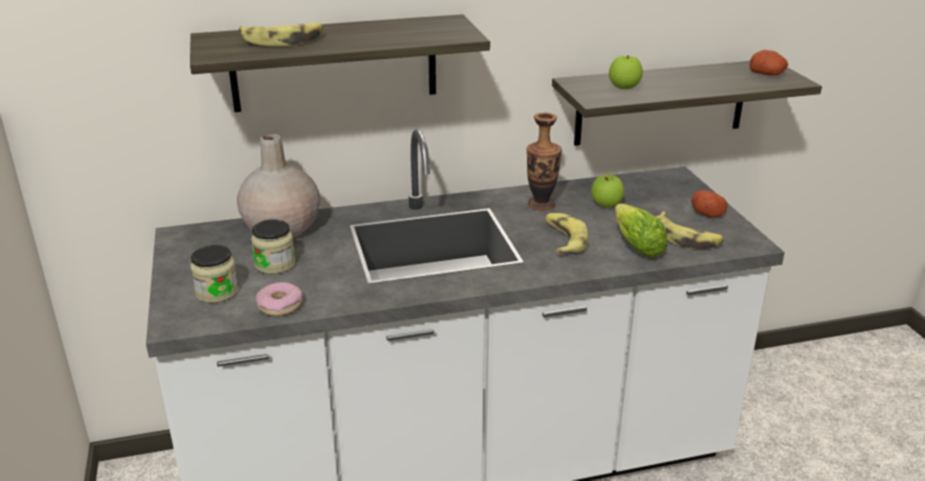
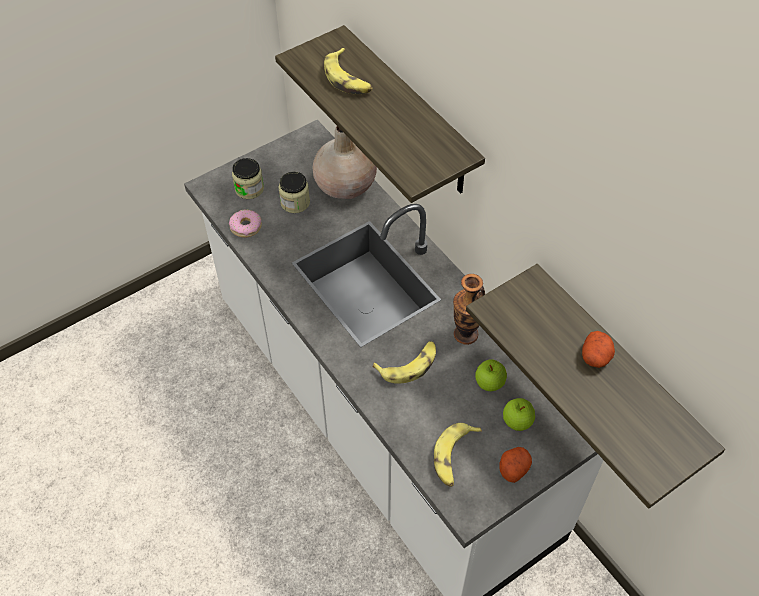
camera: 70 degrees right, 25 degrees up
(624, 88) = (538, 324): apple -> apple (517, 421)
(634, 244) = (425, 419): lettuce -> none
(767, 74) = (658, 447): potato -> potato (596, 357)

